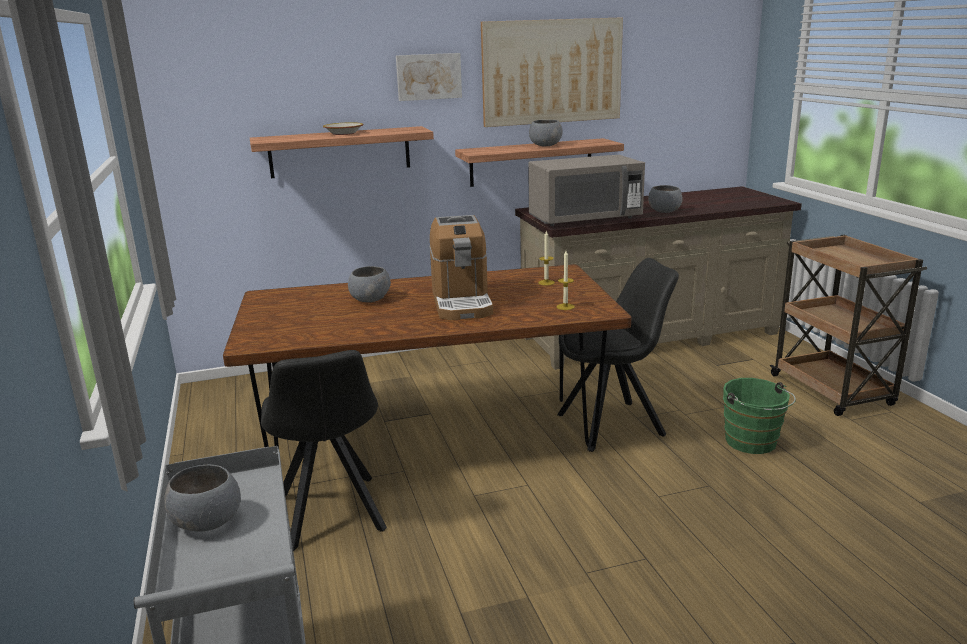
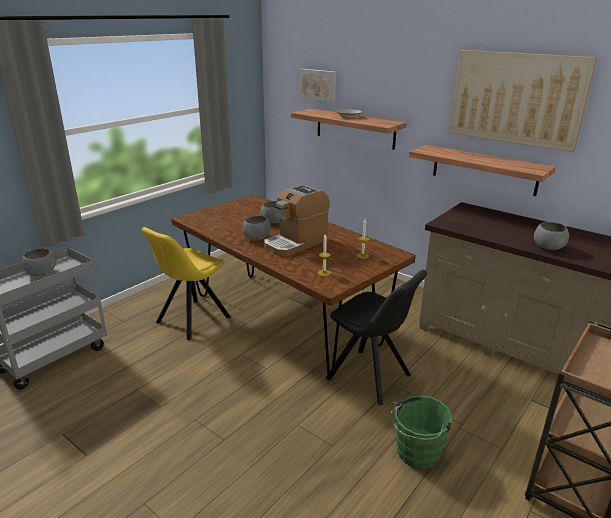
camera: 55 degrees right, 5 degrees up
(331, 513) = (192, 320): black chair -> yellow chair
(428, 76) = (416, 87): picture -> picture (318, 84)
(545, 145) = (484, 159): grey bowl -> grey bowl (256, 238)
(584, 219) = (471, 227): grey microwave -> none

